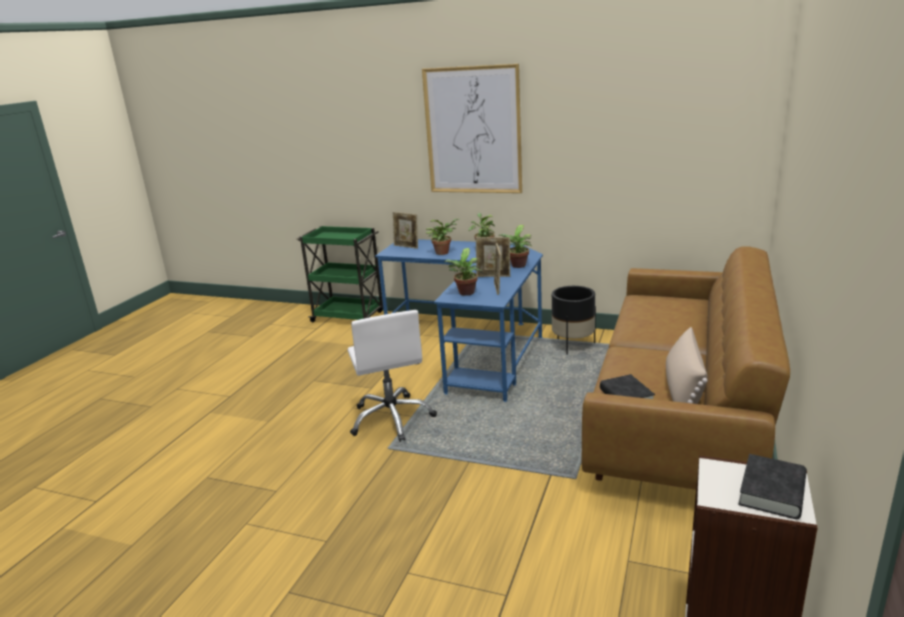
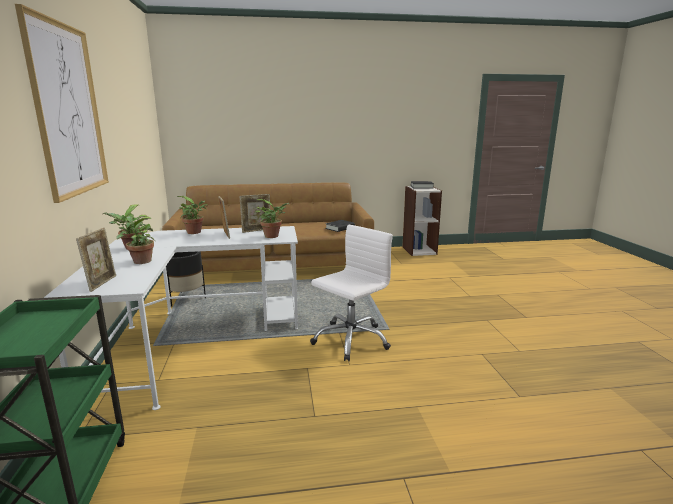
camera: 120 degrees left, 5 degrees down
(473, 345) = (190, 339): blue desk -> white desk
(683, 390) = (322, 223): beige pillow -> none

